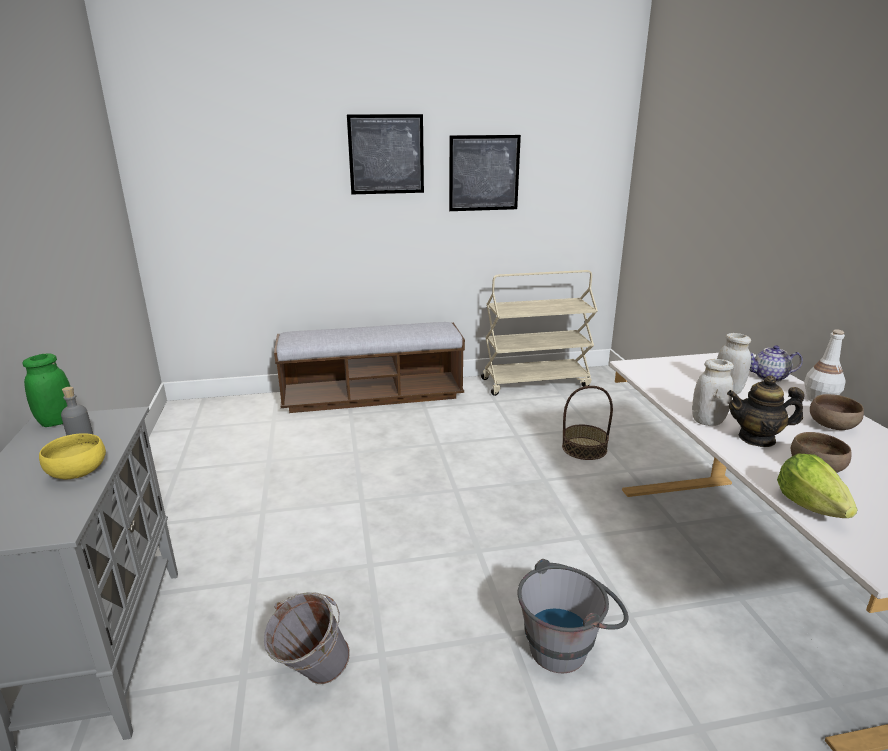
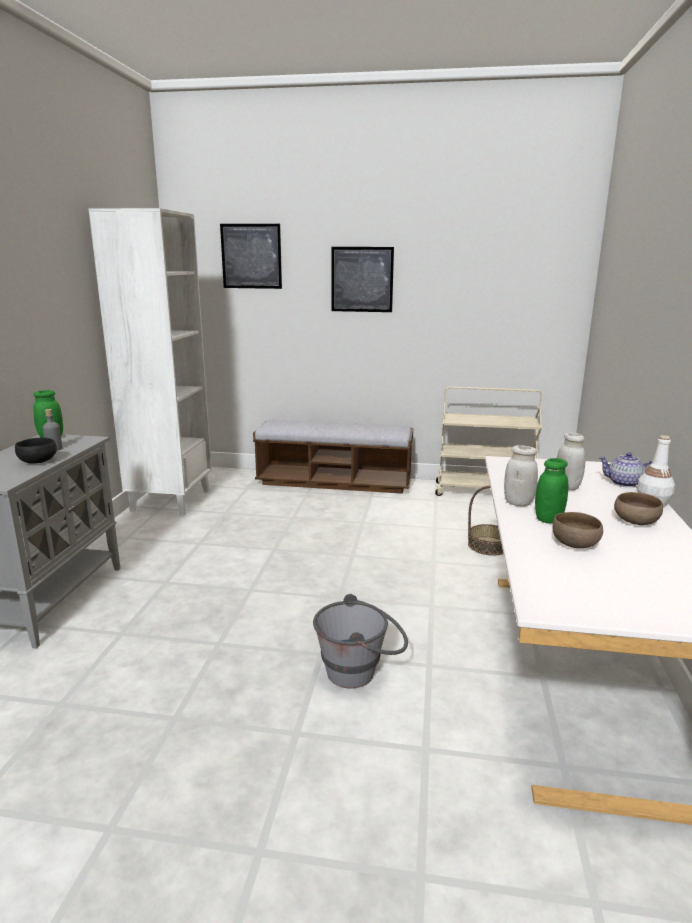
camera: 20 degrees right, 5 degrees down
(78, 472) = (38, 461): yellow bowl -> black bowl
(184, 455) = (170, 500): none -> white bookcase
(311, 676) = (163, 644): grey bucket -> none
(484, 173) = (446, 298): picture -> picture (251, 256)
(757, 438) = (548, 519): teapot -> green jar
(809, 505) = (533, 564): lettuce -> none

